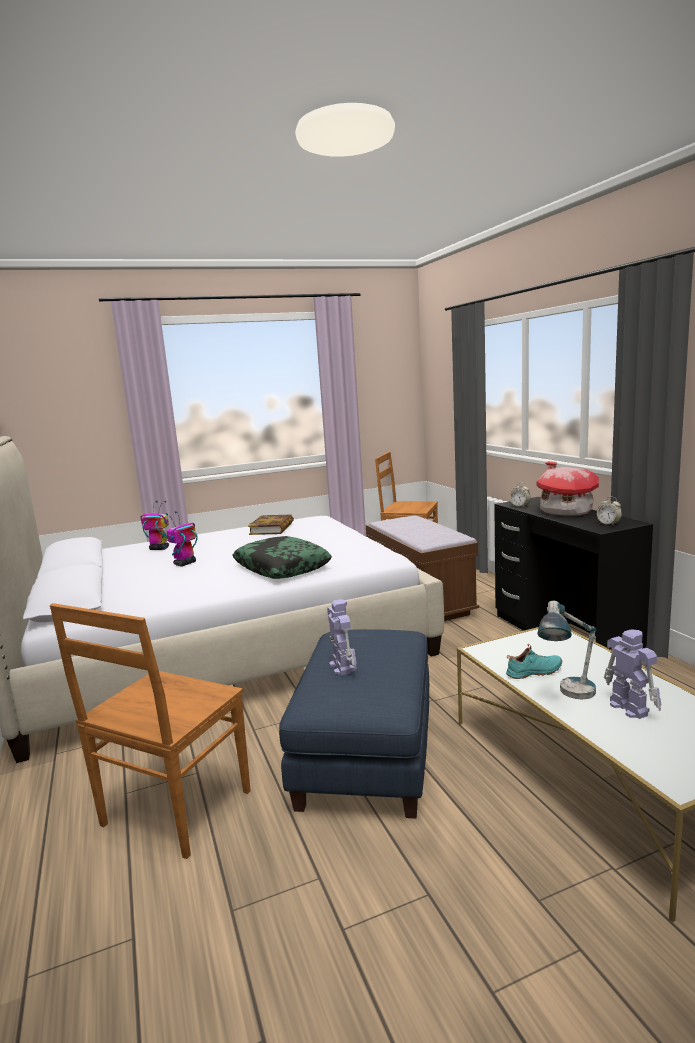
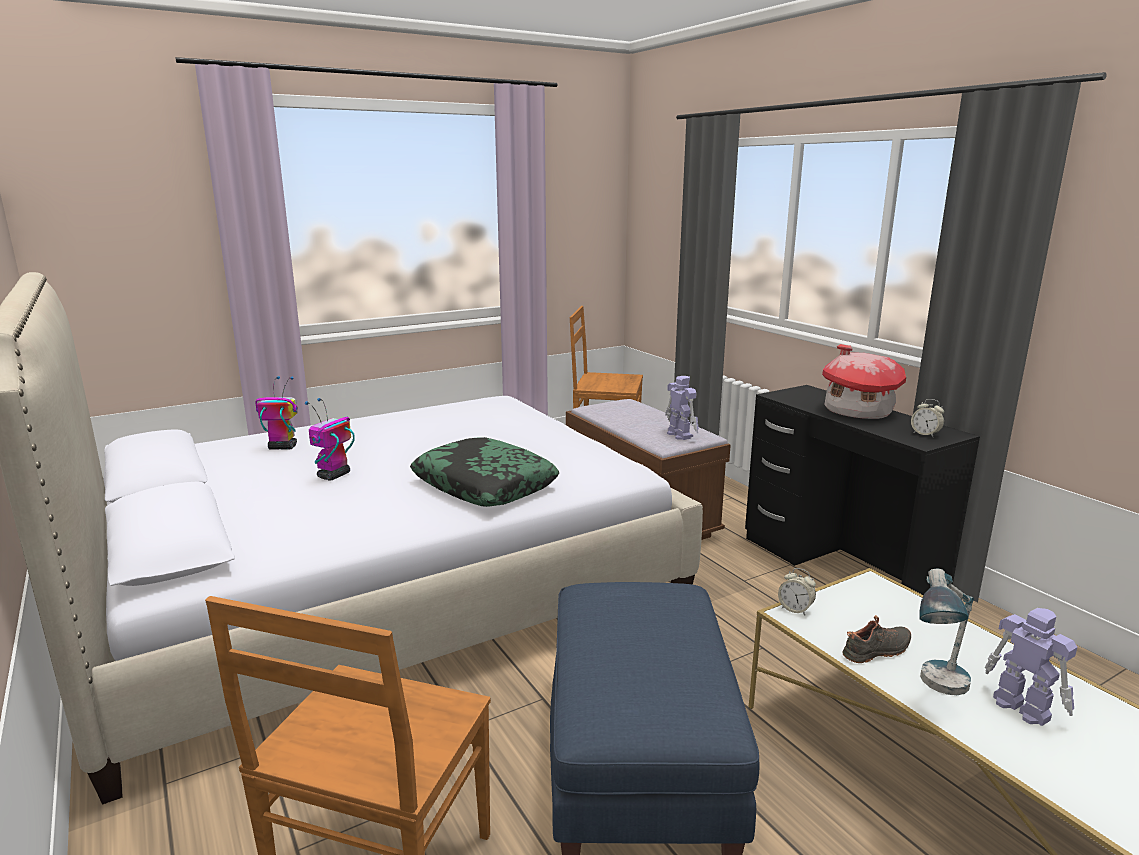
camera: 10 degrees left, 5 degrees up
(272, 528) = (441, 416): book -> none
(342, 666) = (618, 650): toy robot -> toy robot (679, 434)
(520, 506) = (793, 400): alarm clock -> alarm clock (795, 609)
(535, 672) = (877, 652): turquoise shoe -> black shoe

